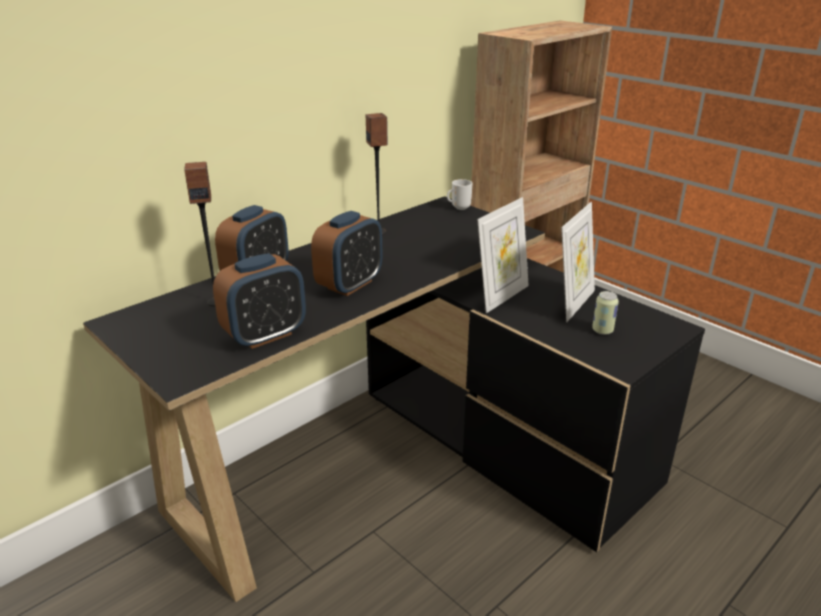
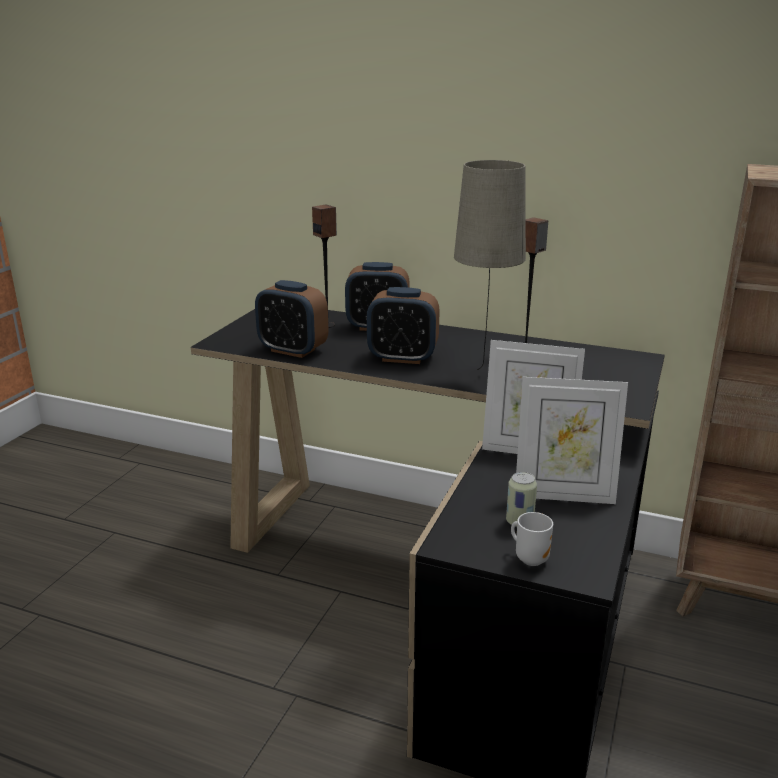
camera: 65 degrees right, 5 degrees down
(425, 262) = (483, 376): none -> beige table lamp
(459, 208) = (642, 366): mug -> mug (530, 558)

